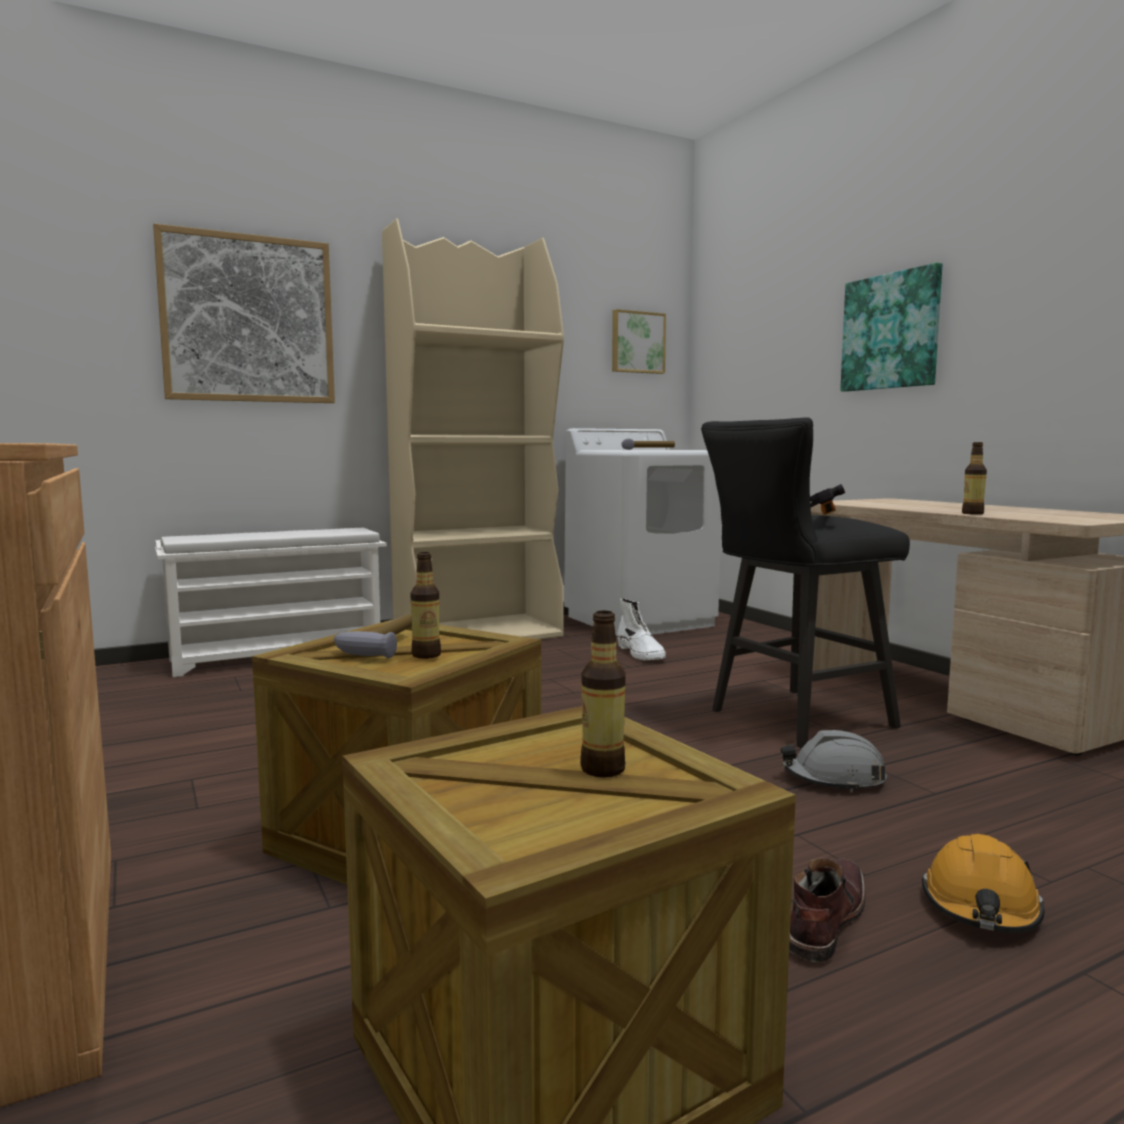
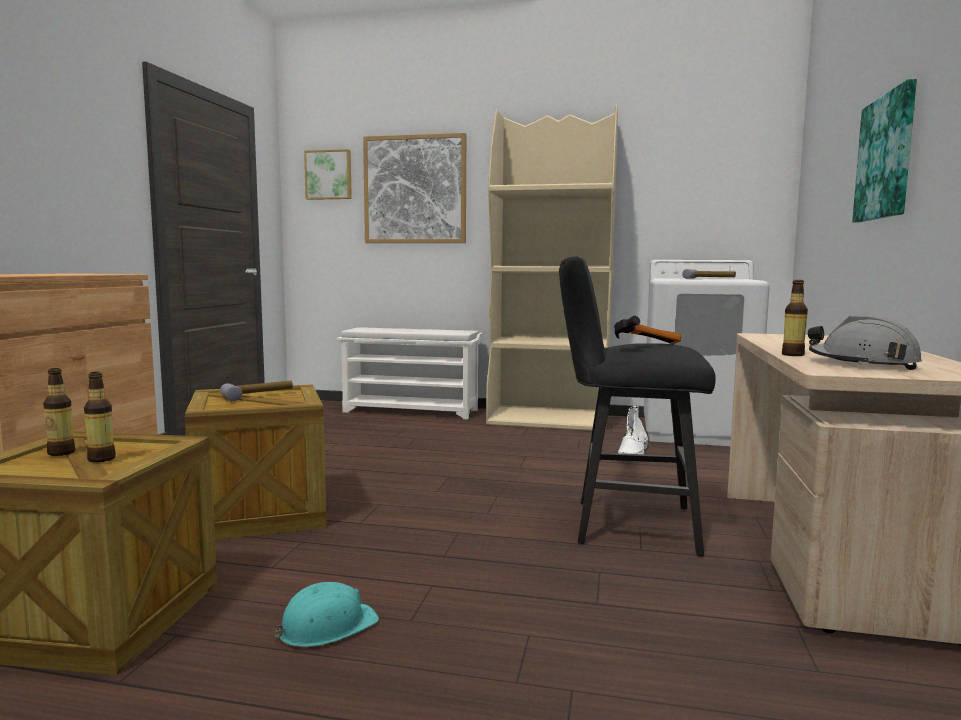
camera: 40 degrees right, 0 degrees up
(426, 655) = (250, 403): bottle -> bottle (61, 453)
(637, 342) = (734, 181): picture -> picture (329, 175)
(824, 919) = (327, 627): brown boot -> turquoise hard hat
(834, 779) = (545, 568): grey hard hat -> grey hard hat (862, 363)
(981, 906) = (426, 667): orange hard hat -> none

